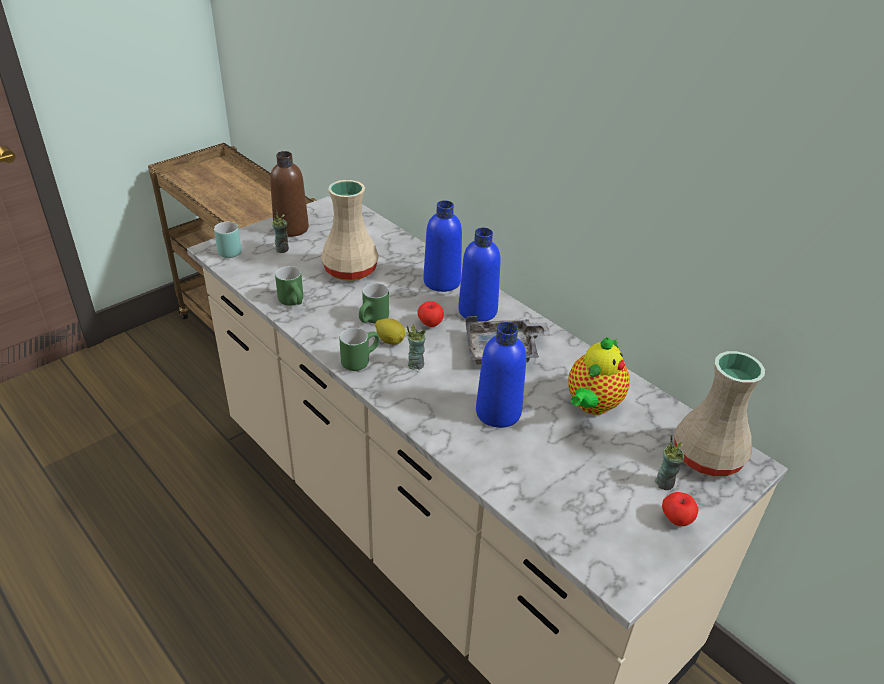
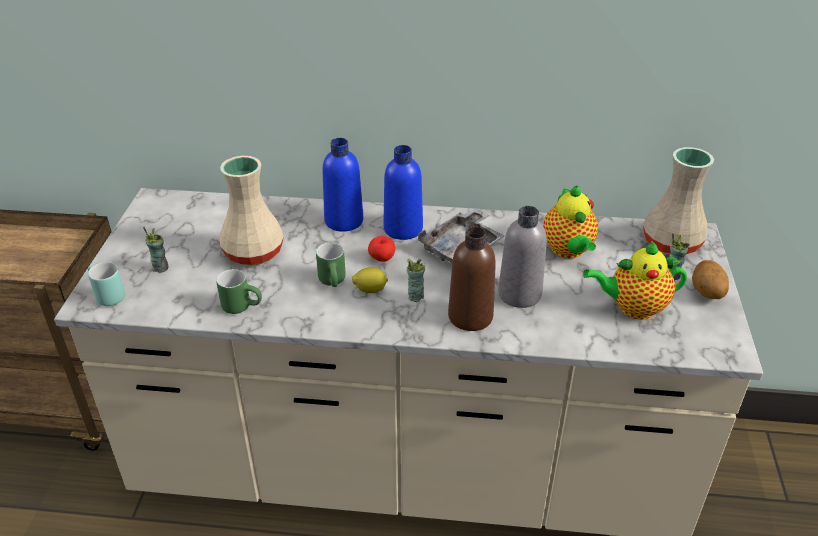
camera: 40 degrees left, 0 degrees up
(291, 228) = (141, 245): brown bottle -> brown bottle (470, 316)
(359, 360) = (367, 319): green mug -> none
(498, 412) = (519, 294): blue bottle -> grey bottle
(582, 485) = (633, 308): none -> teapot
(676, 519) = (706, 293): apple -> potato

